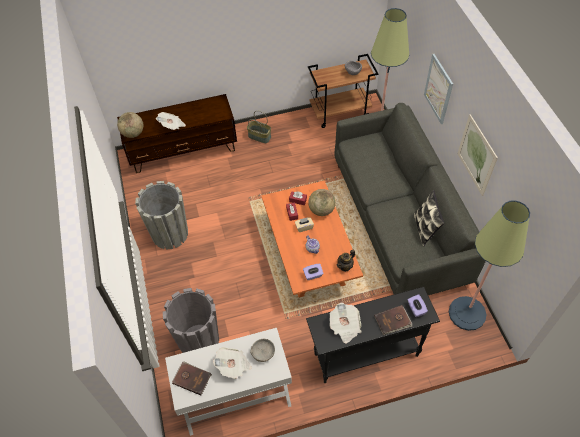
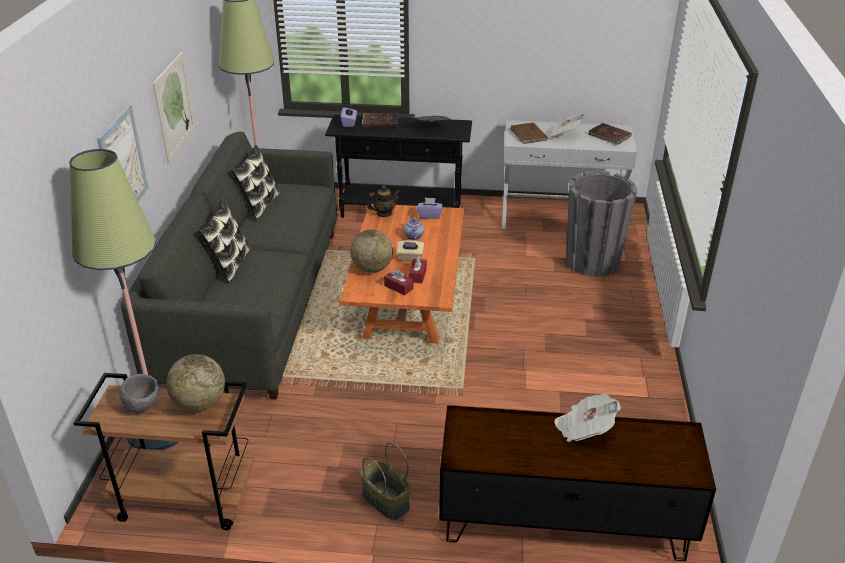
camera: 160 degrees left, 20 degrees down
(133, 133) = (675, 437): globe -> globe (199, 403)
(170, 234) = (615, 380): grey planter -> none
(263, 353) = (527, 135): grey bowl -> brown book
(396, 172) = (229, 265): none -> pillow

